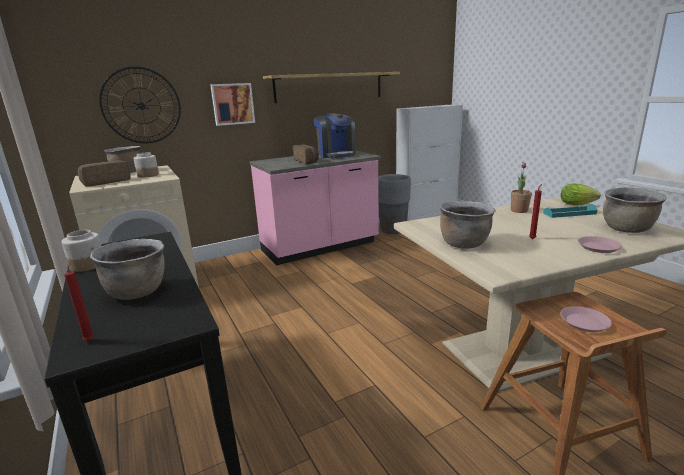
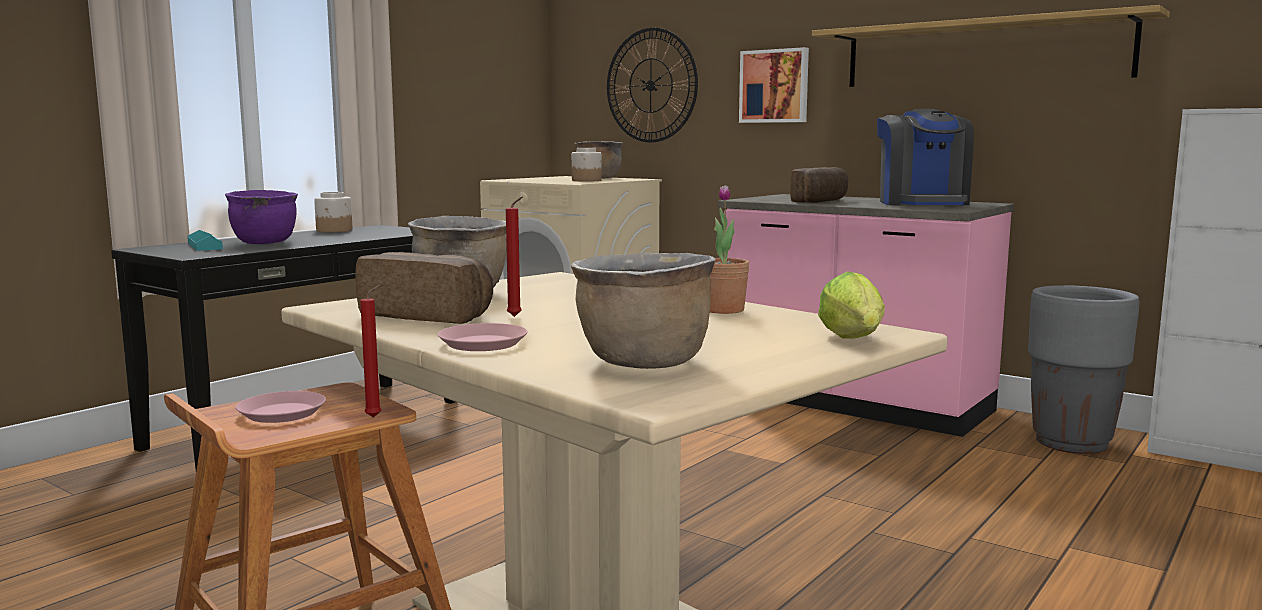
camera: 65 degrees right, 10 degrees down
(90, 340) = (167, 247): red candle -> red candle (376, 417)
(106, 182) = (536, 179): bread -> bread (429, 315)
(138, 292) = (265, 243): brown cooking pot -> purple cooking pot
(336, 155) = (922, 203): coffee machine -> coffee machine turned 45 degrees counterclockwise
(569, 213) = (744, 334): turquoise tray -> turquoise tray (205, 246)

